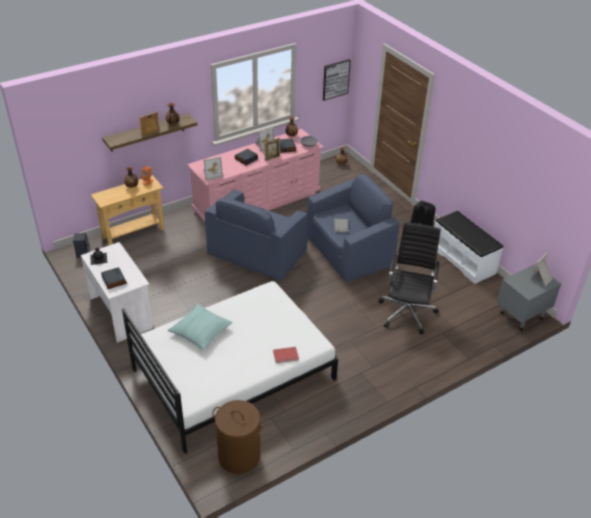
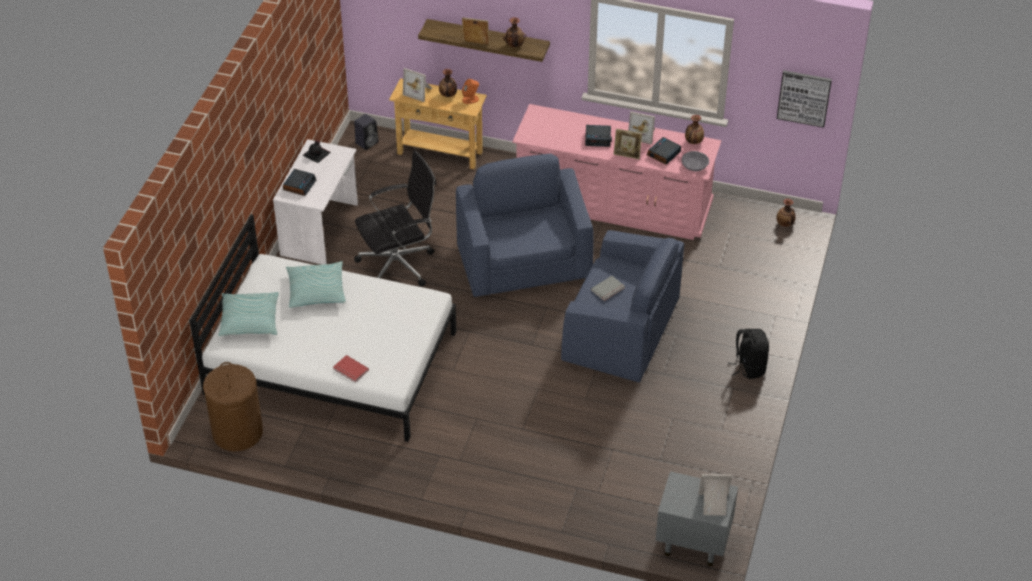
camera: 50 degrees right, 5 degrees up
(185, 376) = (249, 320): none -> pillow
(212, 174) = (535, 132): picture frame -> picture frame (419, 92)
(257, 253) = (524, 263): blue armchair -> blue armchair turned 90 degrees clockwise
(407, 311) = (578, 439): black office chair -> black office chair (399, 264)
(463, 260) = (734, 438): white bench -> none

